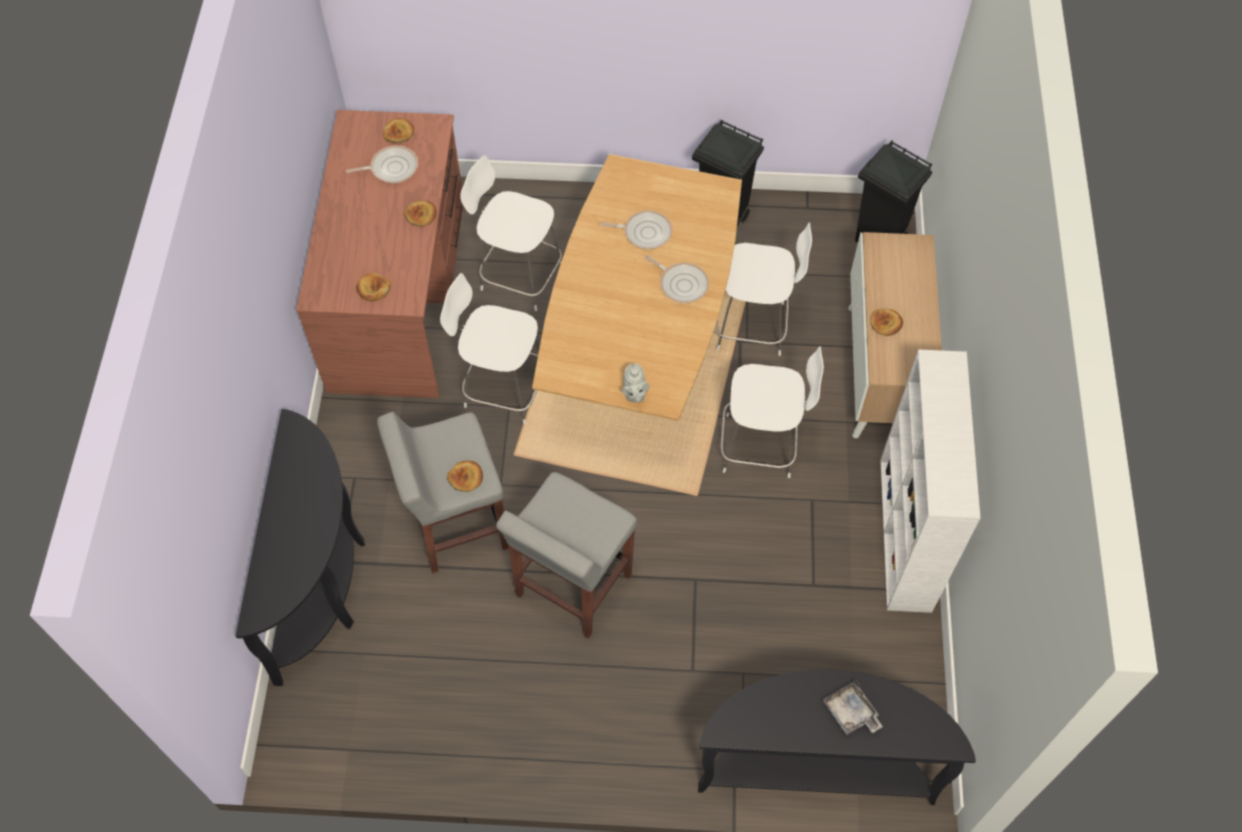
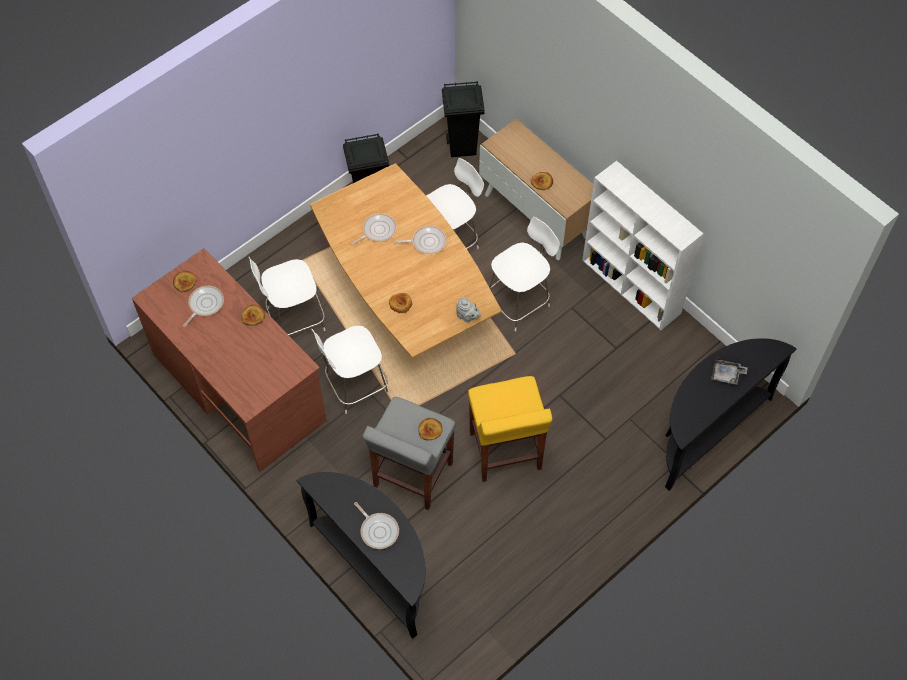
camera: 45 degrees left, 0 degrees up
(294, 529) = (378, 530): none -> frying pan
(373, 289) = (275, 376): bread -> bread (400, 304)
(572, 586) = (505, 452): grey stool -> yellow stool

